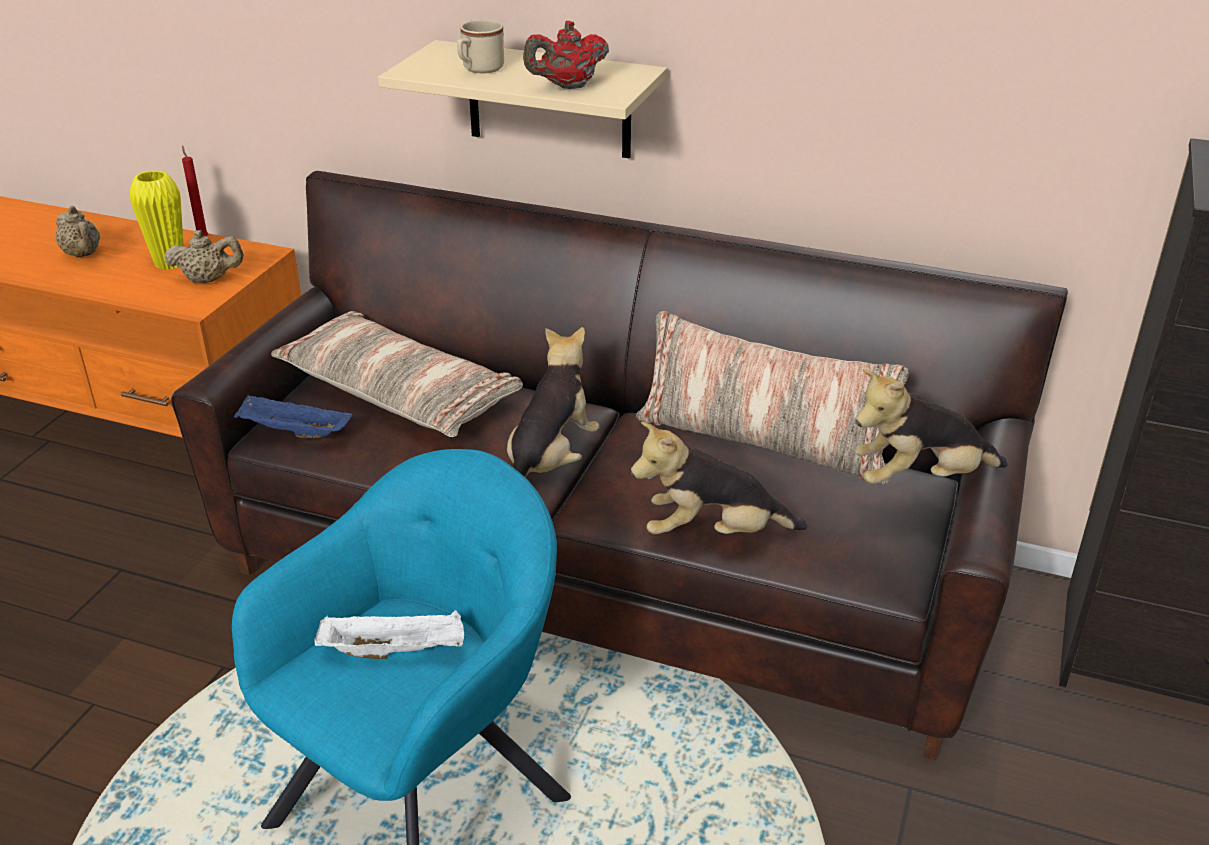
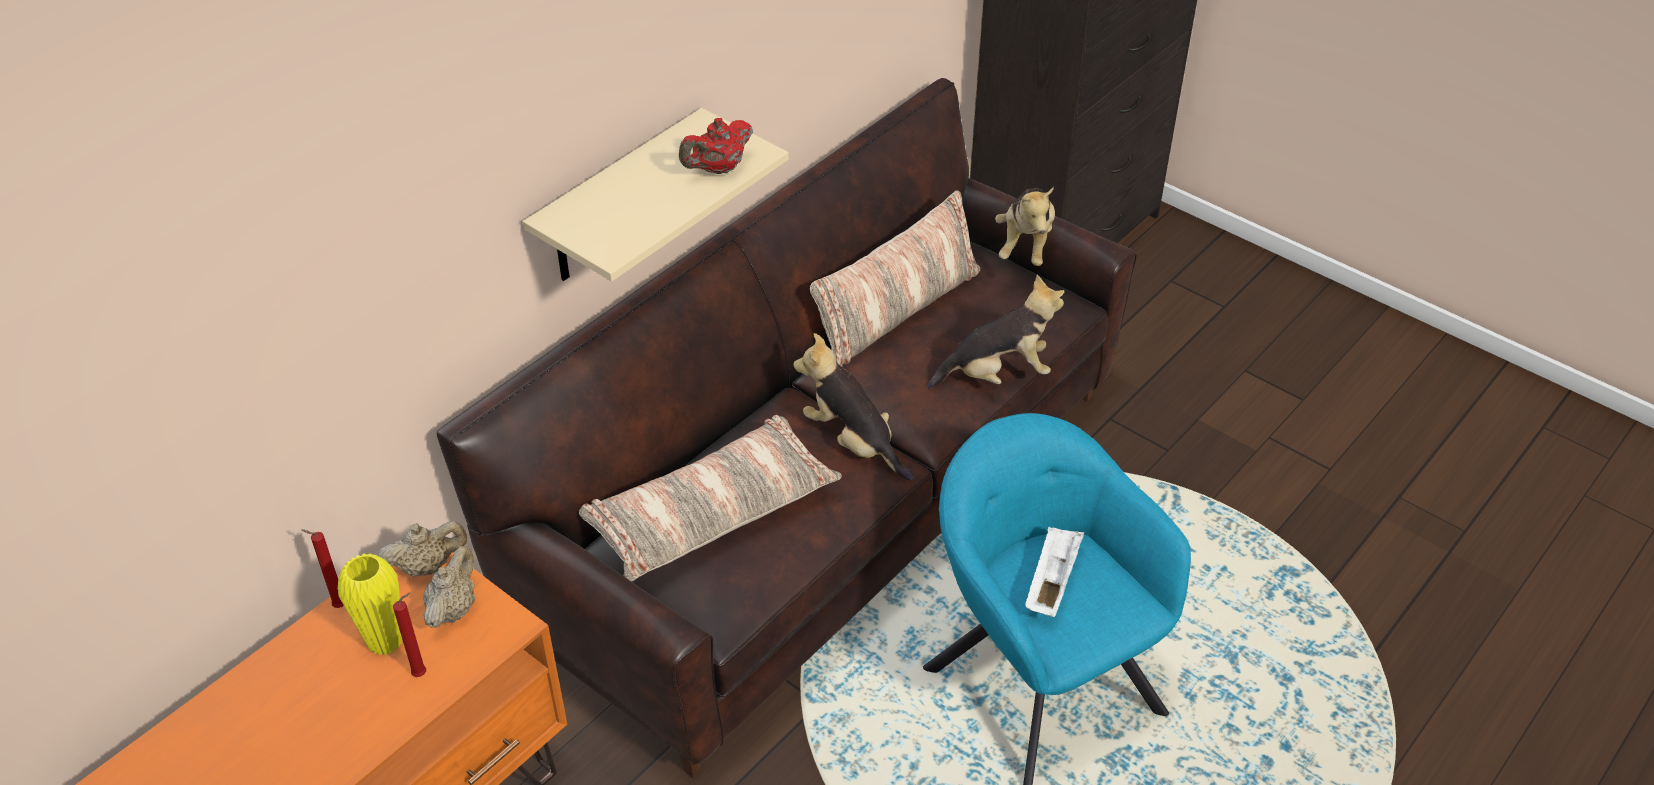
camera: 70 degrees left, 10 degrees up
(83, 255) = (302, 725): beige teapot -> beige teapot (427, 566)
(137, 284) = (422, 674): none -> red candle
(293, 432) = (736, 599): blue tray -> none
(479, 69) = (638, 209): beige mug -> none
(567, 86) = (718, 169): red teapot -> red teapot turned 60 degrees clockwise
(712, 533) = (997, 374): plush toy -> plush toy turned 120 degrees counterclockwise

